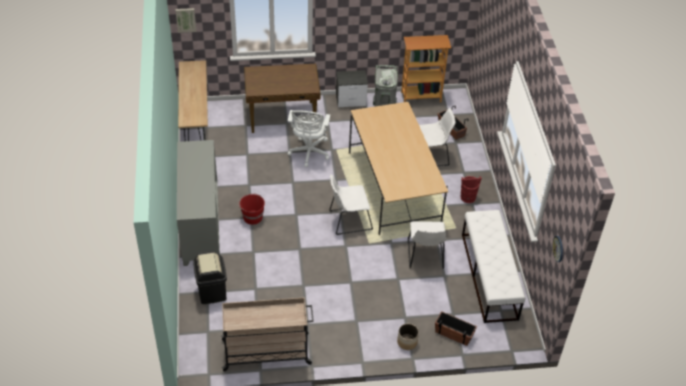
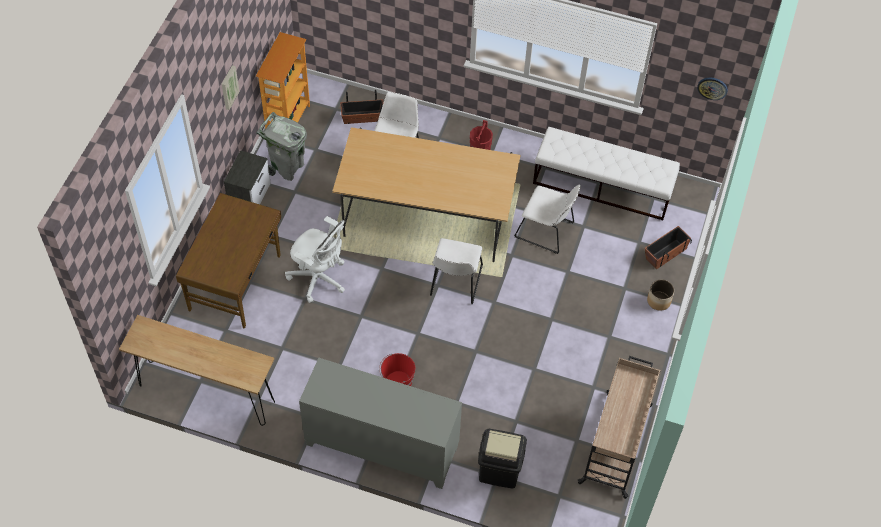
camera: 65 degrees left, 10 degrees up
(186, 19) = (109, 292): picture -> picture (228, 87)

